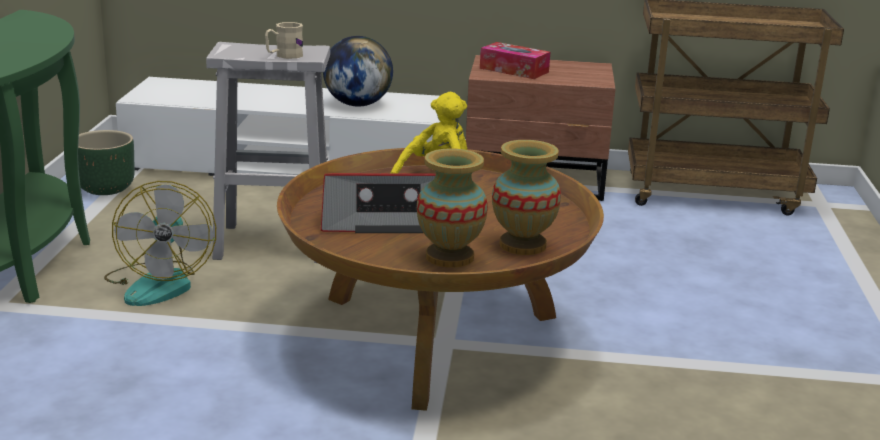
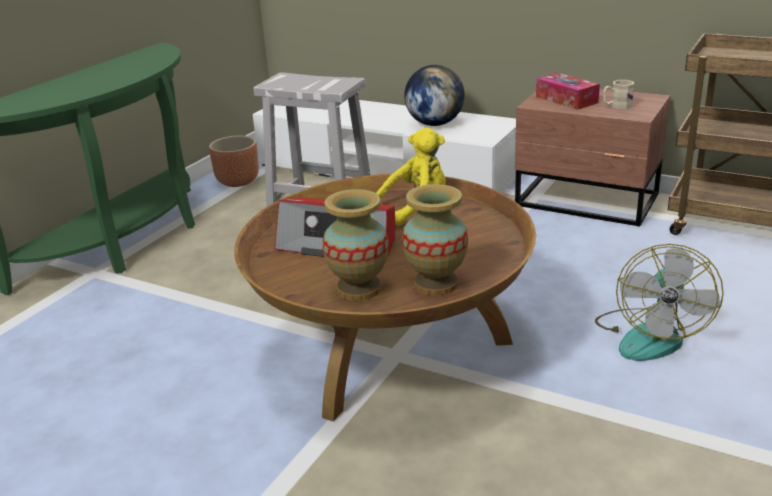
camera: 25 degrees right, 5 degrees up
(106, 189) = (238, 181): green planter -> brown planter
(160, 283) = (216, 267): fan -> fan (650, 335)
(284, 56) = (315, 87): beige mug -> beige mug (616, 106)

